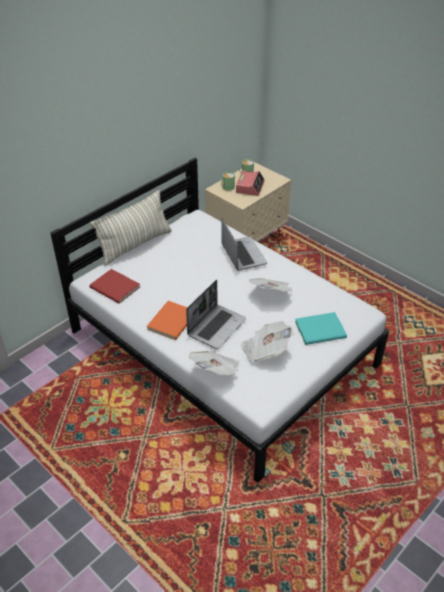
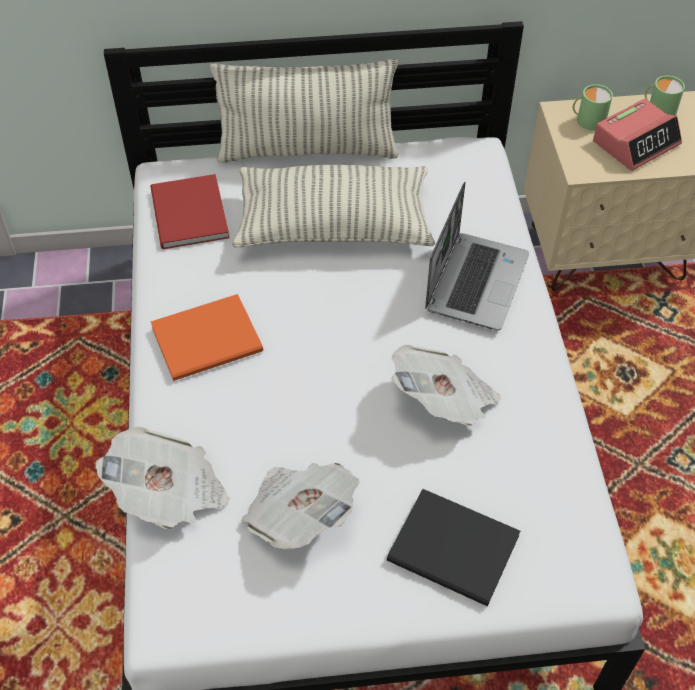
camera: 40 degrees right, 10 degrees up
(174, 263) = (334, 226): none -> pillow
(216, 327) = (268, 403): laptop -> none
(322, 330) = (455, 552): turquoise book -> black book

